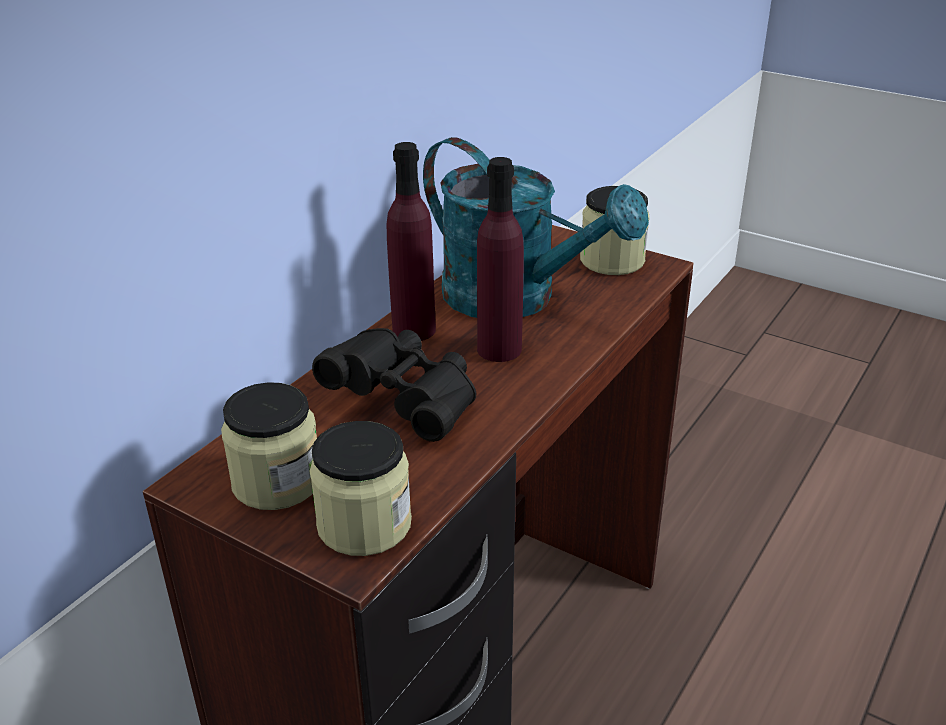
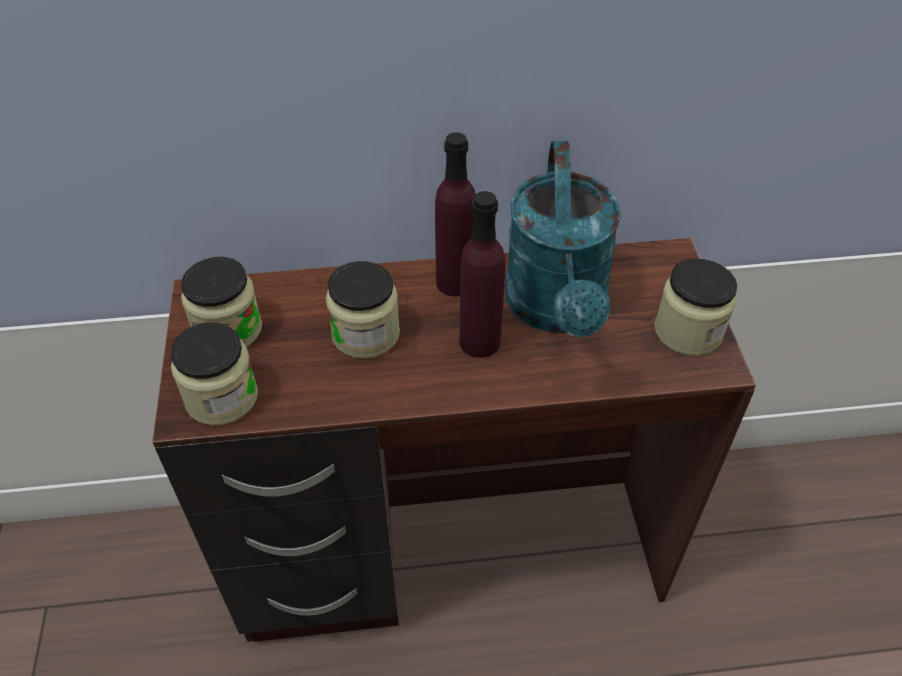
camera: 50 degrees right, 15 degrees up
(406, 402) = (365, 334): black binoculars -> jar

